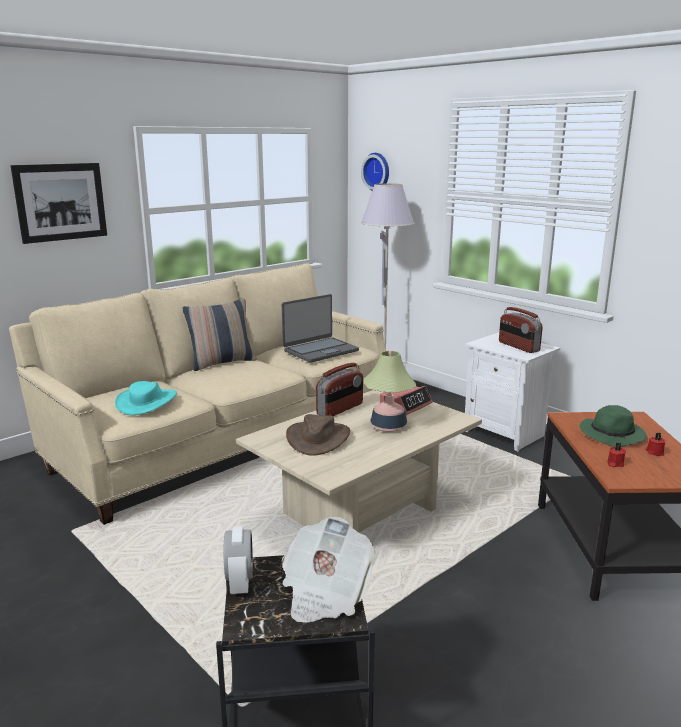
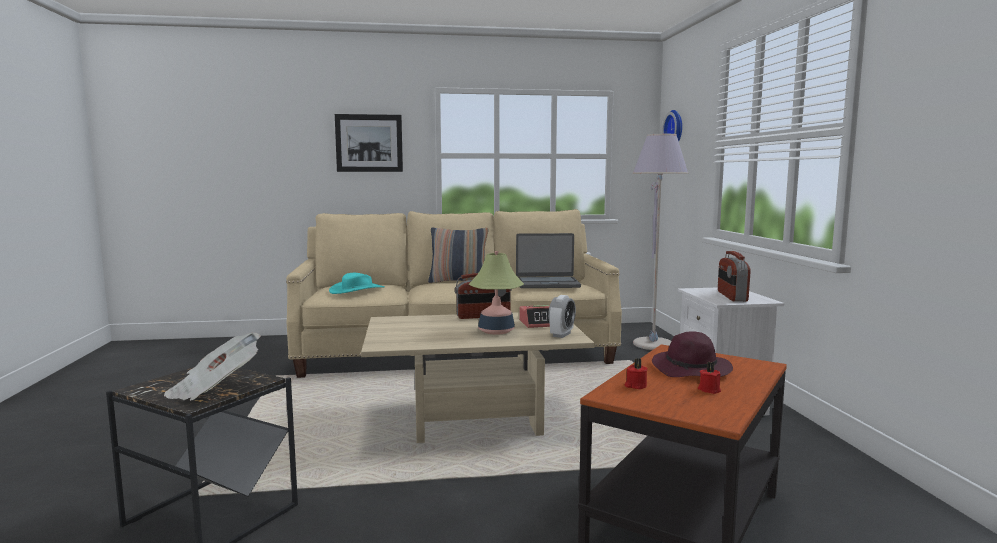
camera: 35 degrees right, 10 degrees down
(240, 583) = (185, 372): alarm clock -> alarm clock (561, 334)
(318, 438) = (424, 327): brown hat -> none
(613, 435) = (692, 370): green hat -> purple hat

